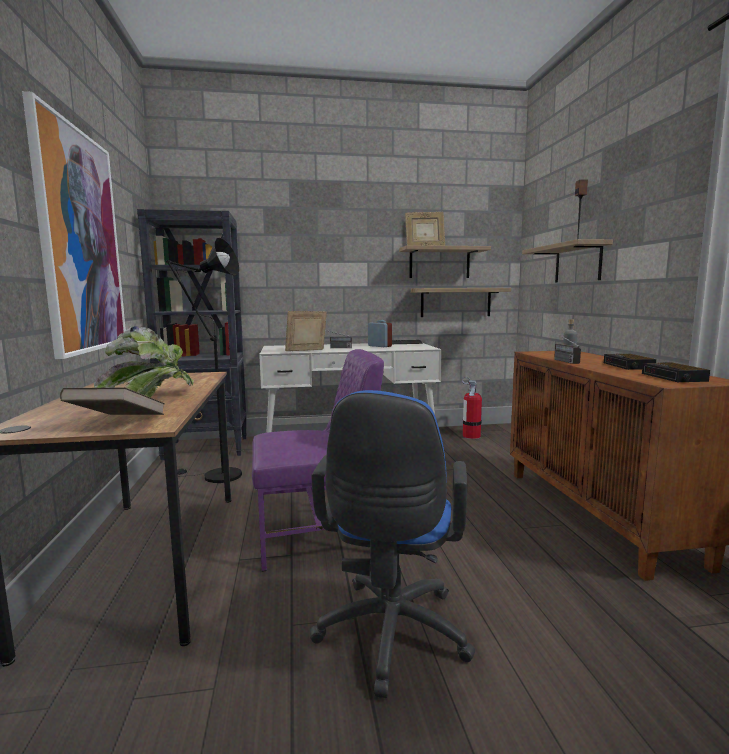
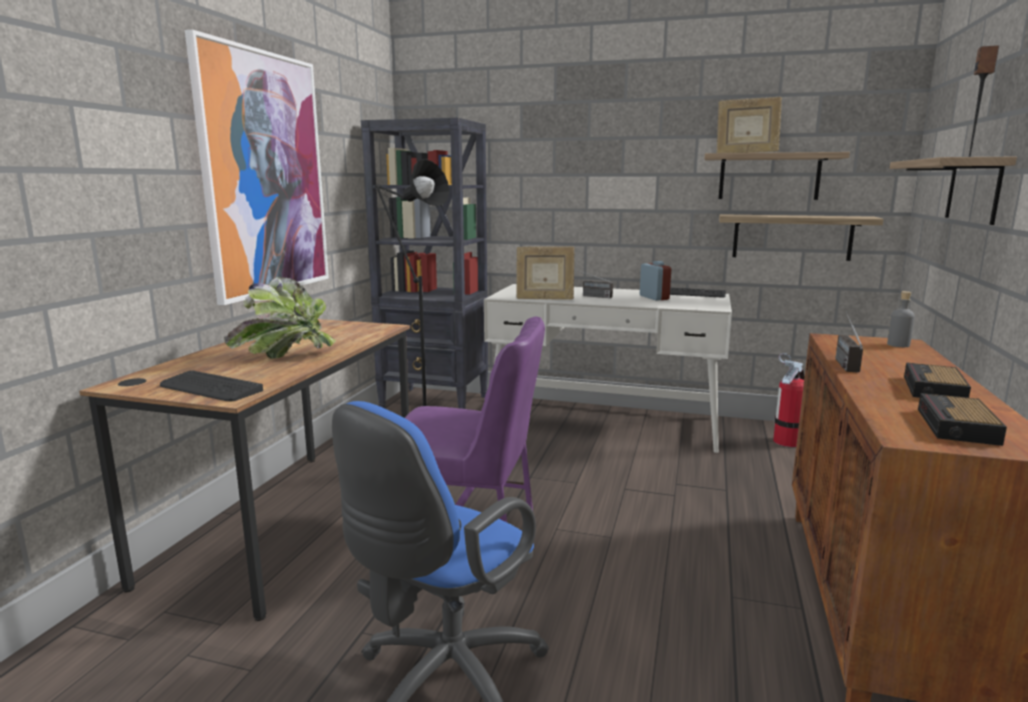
camera: 25 degrees right, 5 degrees up
(118, 423) = (210, 388): brown book -> keyboard
(306, 351) = (544, 299): picture frame -> picture frame turned 150 degrees counterclockwise

